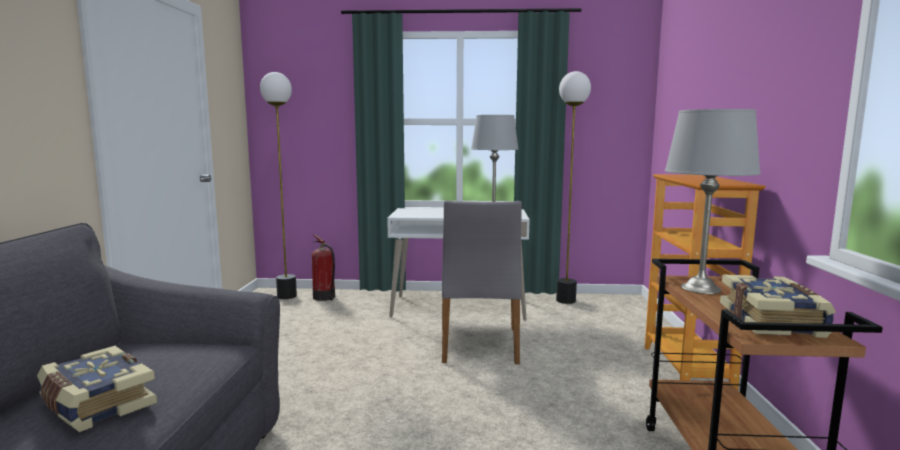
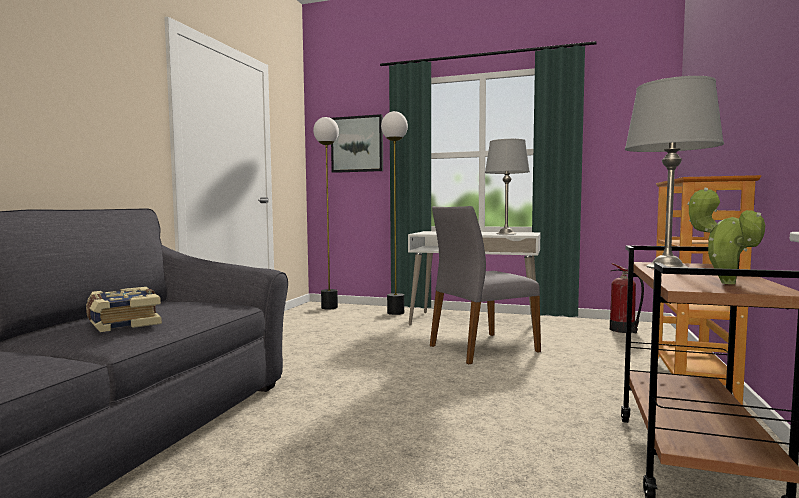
camera: 15 degrees right, 5 degrees down
(313, 104) = (357, 144): none -> picture
(325, 297) = (360, 310): fire extinguisher -> fire extinguisher (623, 330)
(479, 345) = (481, 348): grey chair -> grey chair turned 45 degrees clockwise
(566, 300) = (584, 323): floor lamp -> floor lamp (396, 313)
(773, 321) = (723, 282): book -> potted plant

